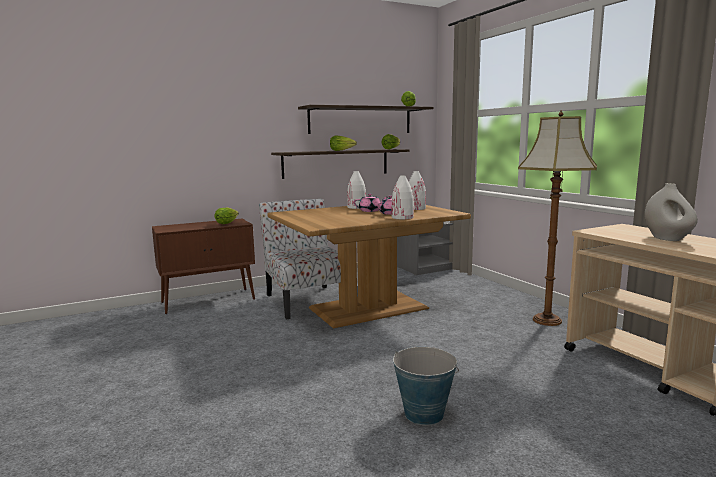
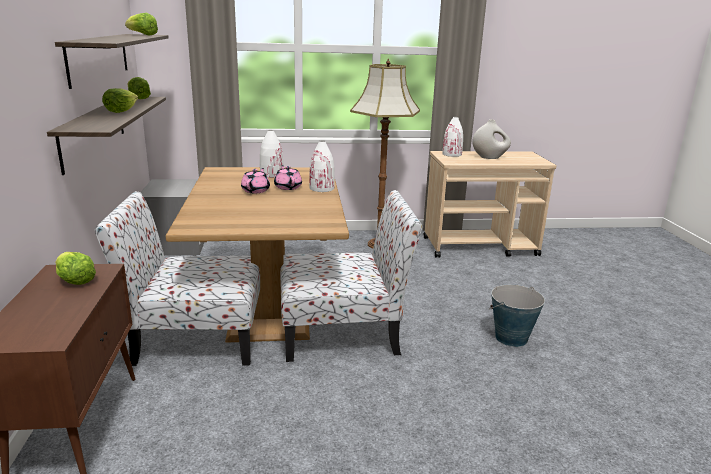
camera: 70 degrees left, 10 degrees up
(354, 336) = (343, 332): none -> chair
(356, 207) = (216, 190): white vase -> white vase (452, 154)

